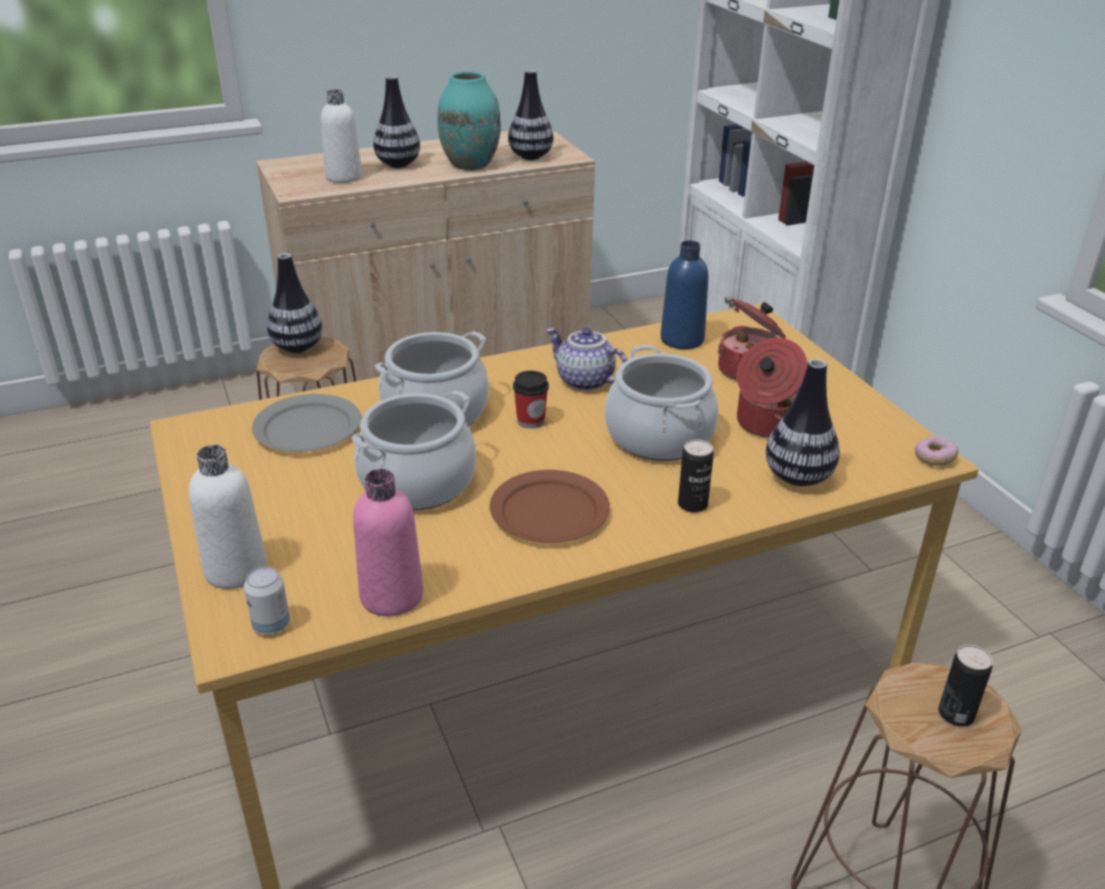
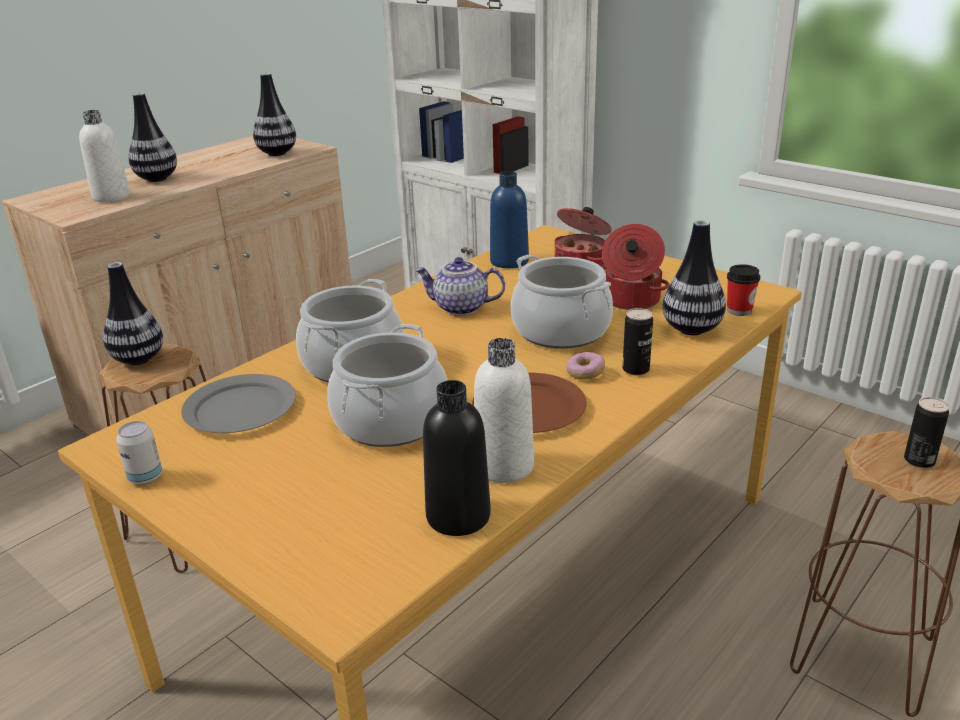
camera: 25 degrees left, 5 degrees down
(236, 570) = (282, 547): white bottle -> white bottle (504, 466)
(271, 625) = (366, 581): can -> can (145, 477)
(391, 596) = (458, 516): pink bottle -> black bottle
(469, 164) = (226, 167): turquoise vase -> none
(531, 421) = (445, 347): cup -> cup (739, 310)
(934, 459) = (768, 292): donut -> donut (585, 373)

